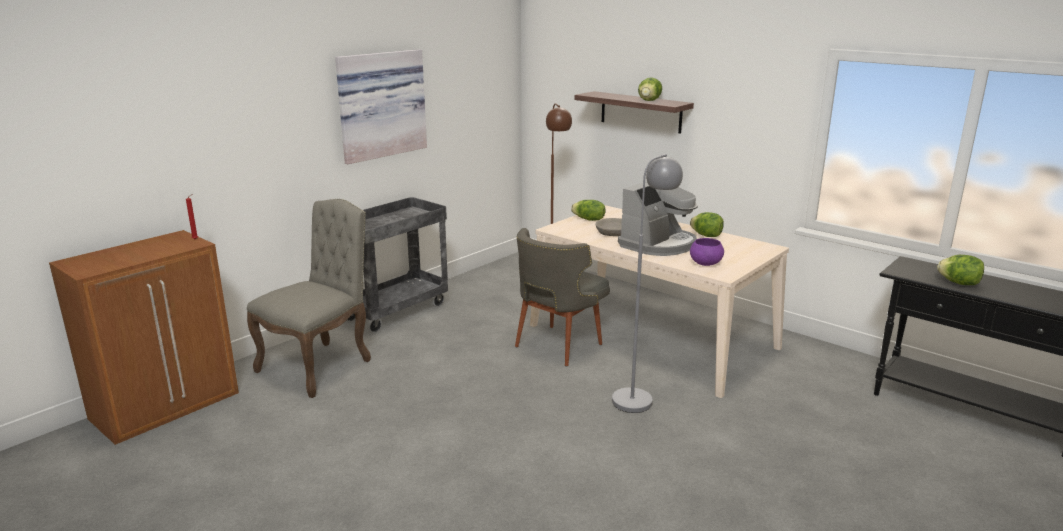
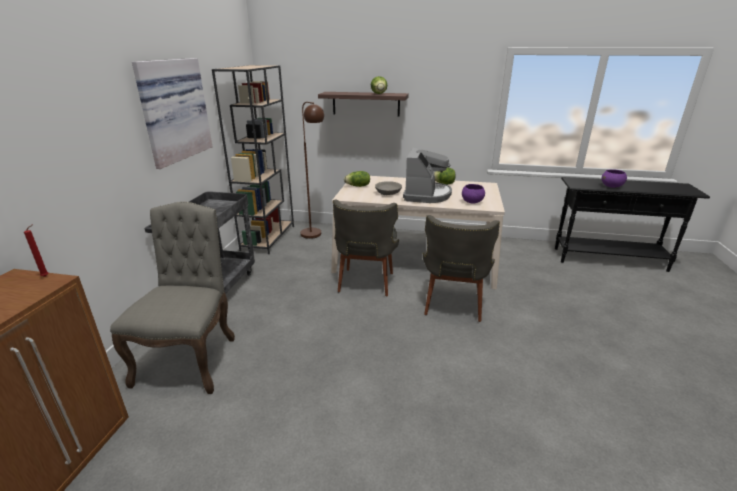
camera: 30 degrees left, 5 degrees up
(497, 271) = (268, 238): none -> bookcase
(639, 397) = (453, 304): grey floor lamp -> grey chair
(959, 283) = (612, 186): lettuce -> purple bowl

